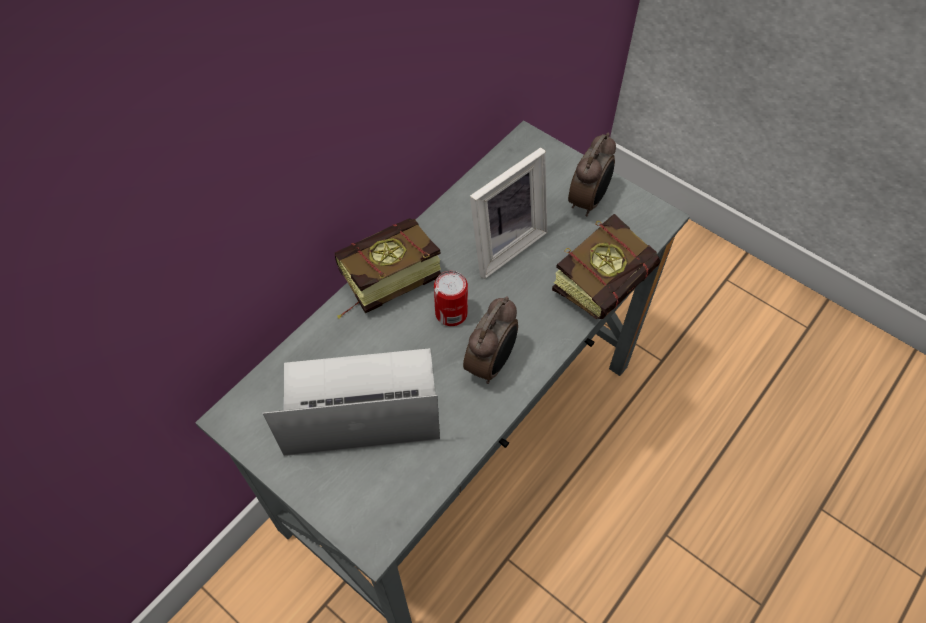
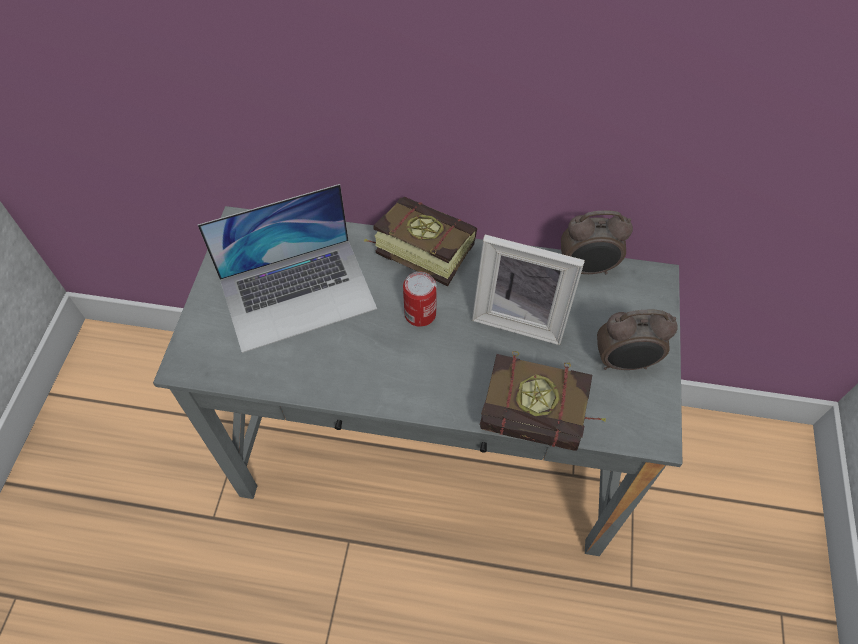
camera: 60 degrees right, 0 degrees up
(359, 401) = (298, 293): laptop -> laptop turned 105 degrees clockwise
(491, 363) = (389, 367): alarm clock -> alarm clock (587, 269)

